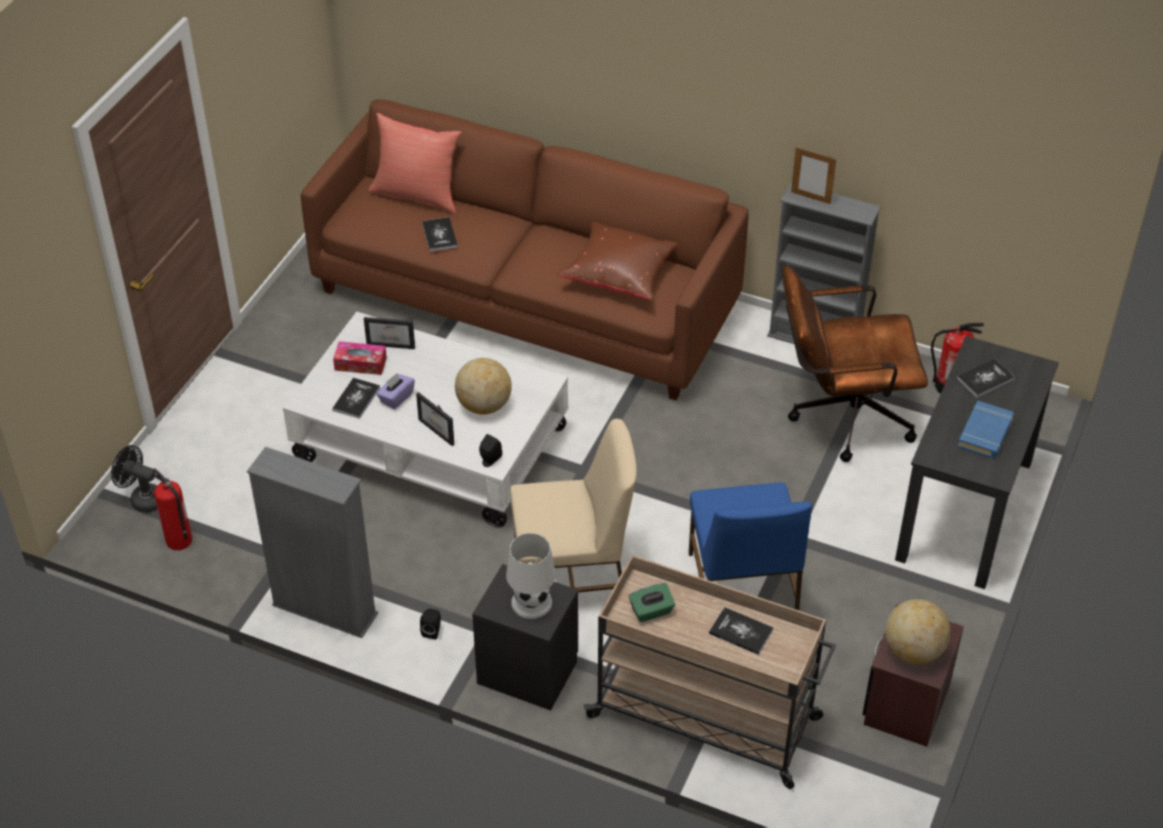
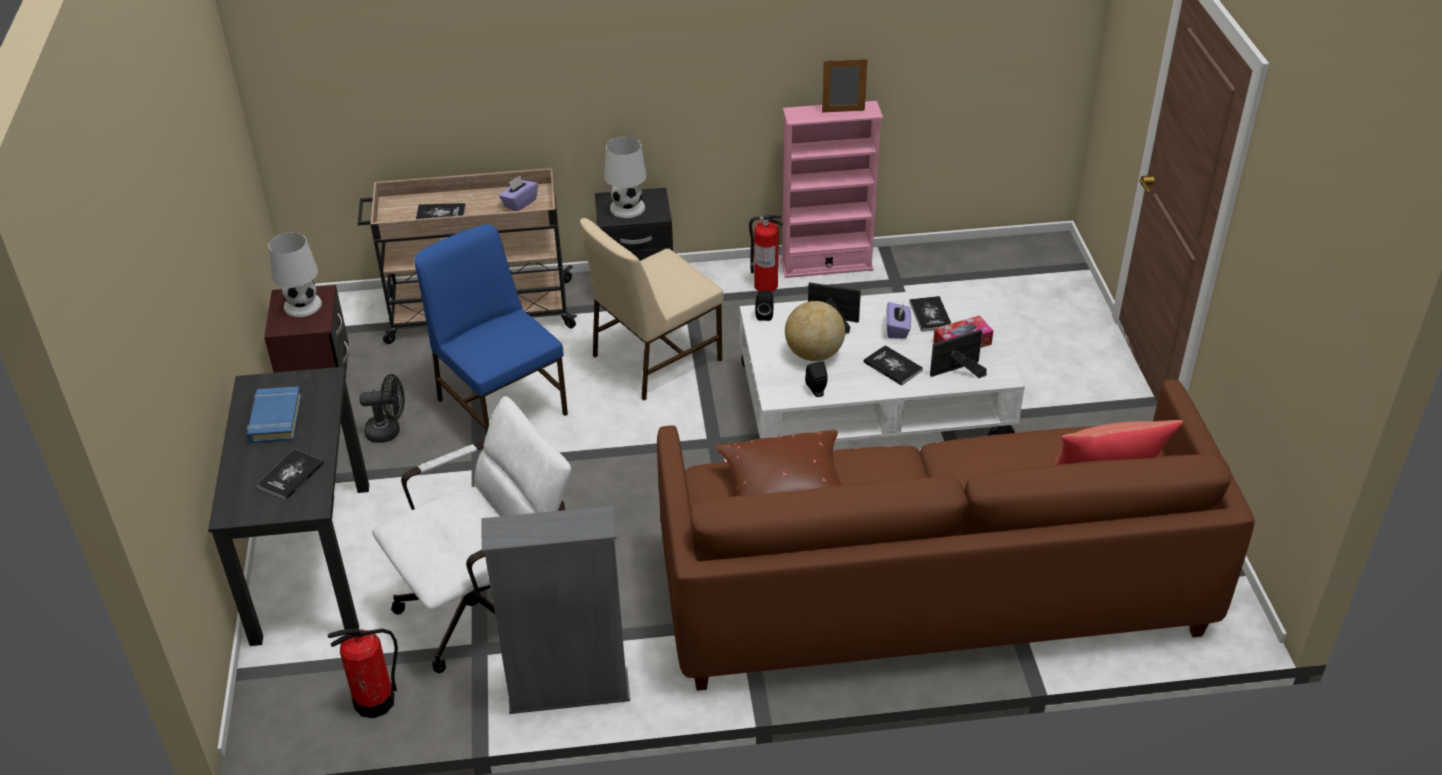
camera: 150 degrees right, 5 degrees down
(142, 498) = (1051, 274): black fan -> black fan (389, 431)
(179, 540) = (986, 261): fire extinguisher -> fire extinguisher (765, 285)
(325, 610) = (826, 265): grey bookcase -> pink bookcase
(432, 631) = (733, 283): black speaker -> black speaker (817, 391)
(439, 235) = (1017, 454): book -> book (893, 366)
(651, 611) = (519, 203): green tissue box -> purple tissue box
(810, 198) = (576, 522): picture frame -> picture frame (843, 111)
(841, 416) = (488, 606): brown office chair -> white office chair
(913, 650) = (303, 305): globe -> white table lamp

